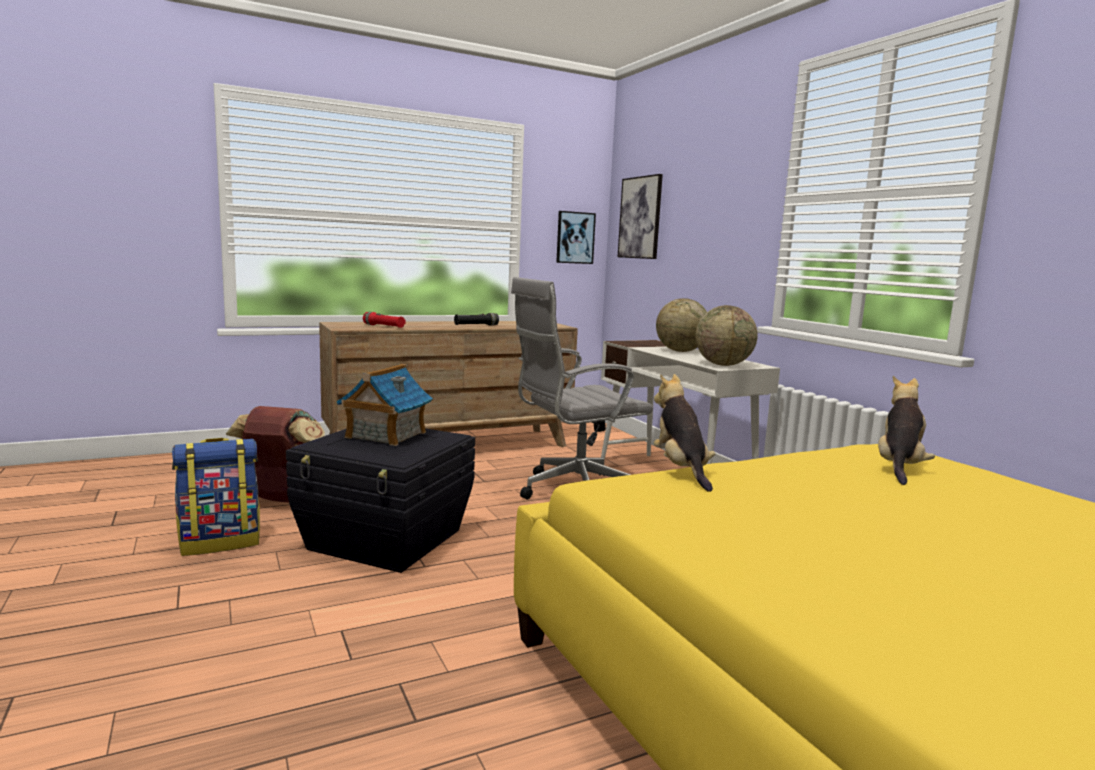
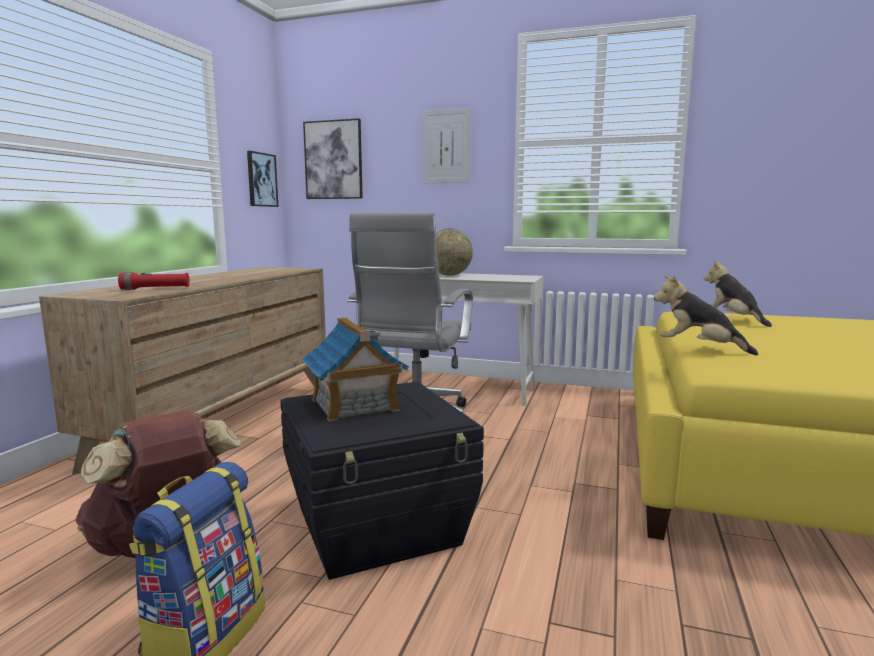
camera: 45 degrees left, 0 degrees up
(476, 325) = (237, 276): black flashlight -> none
(723, 365) = (516, 278): globe -> none
(725, 203) = (446, 146): none -> picture

